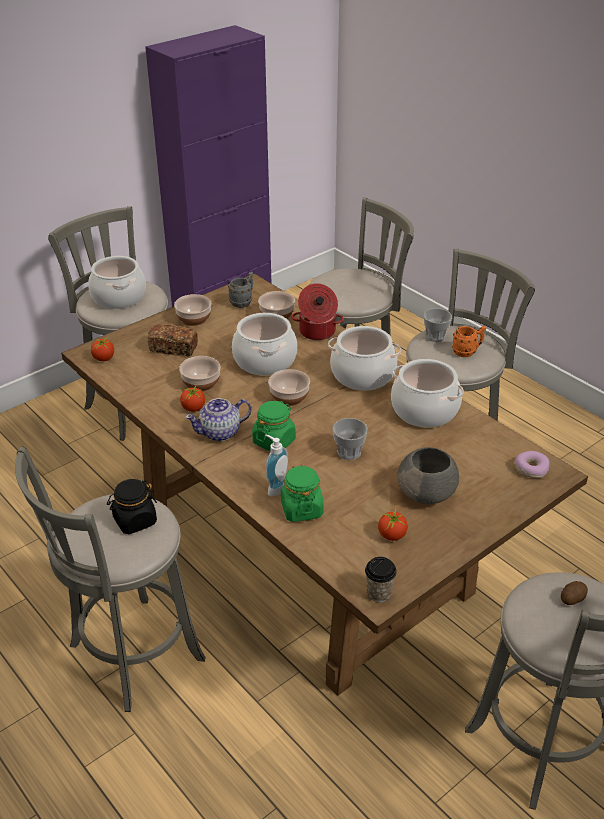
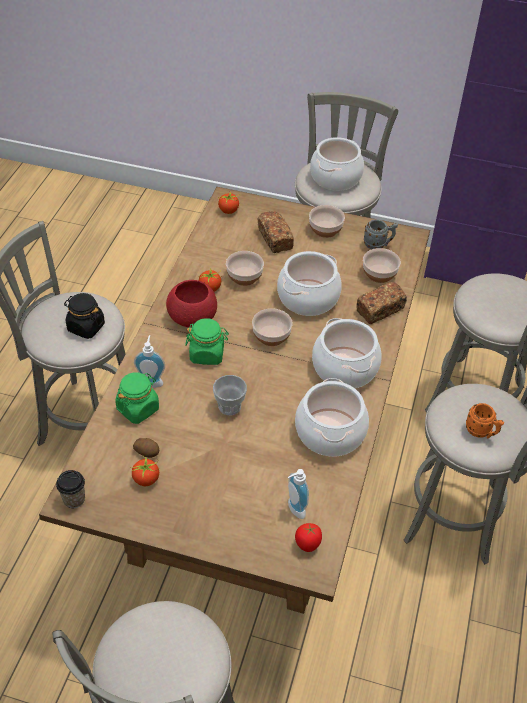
camera: 55 degrees right, 10 degrees up
(220, 432) = (193, 318): teapot -> red bowl
(317, 332) = (380, 310): cooking pot -> bread
(427, 493) = (216, 481): grey bowl -> none
(435, 336) = (483, 398): cup -> none
(490, 461) = (293, 510): none -> soap dispenser
(531, 469) = (307, 545): donut -> tomato
(572, 598) = (182, 649): potato -> potato (147, 451)

